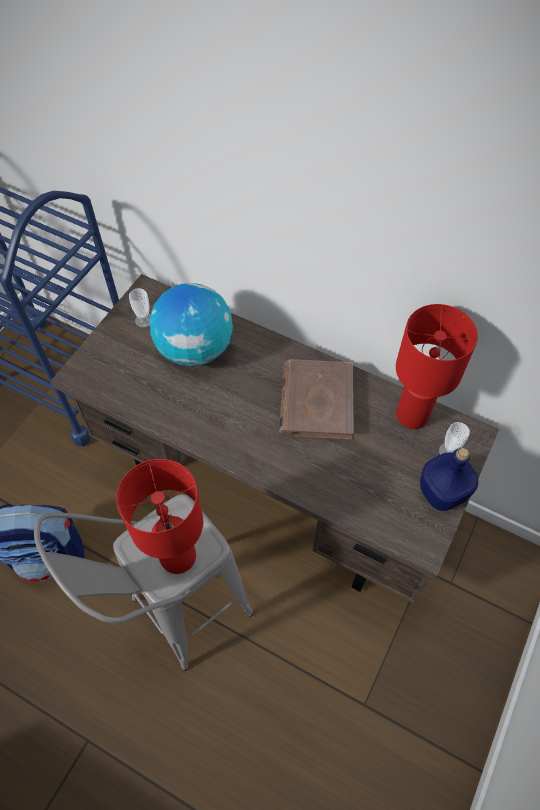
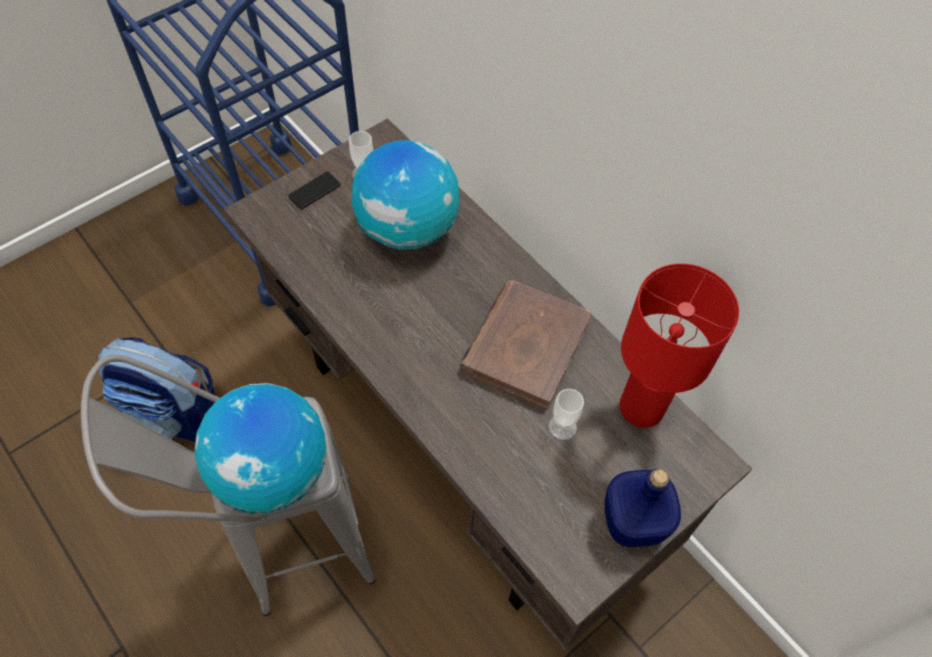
camera: 20 degrees right, 0 degrees up
(113, 344) = (314, 191): none -> phone
(179, 557) = (272, 471): red table lamp -> globe
(449, 451) = (669, 472): cup -> cup (562, 427)

